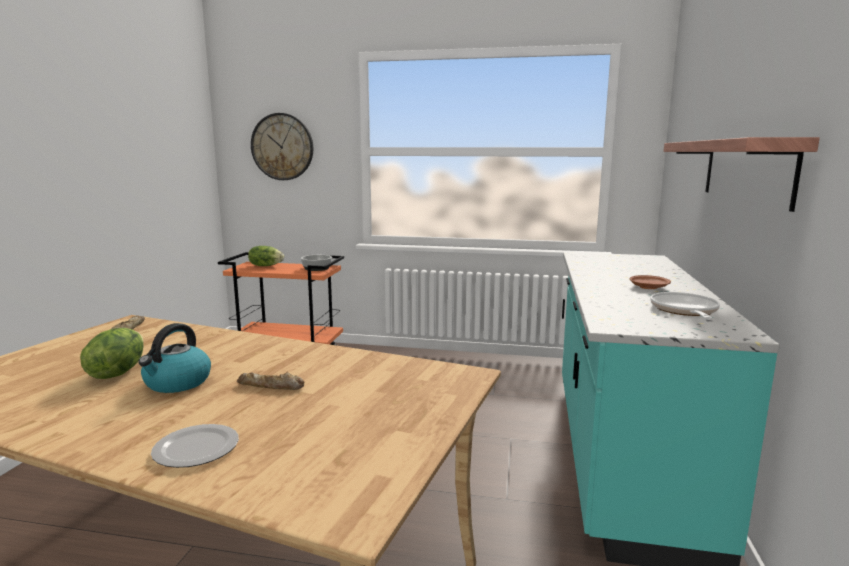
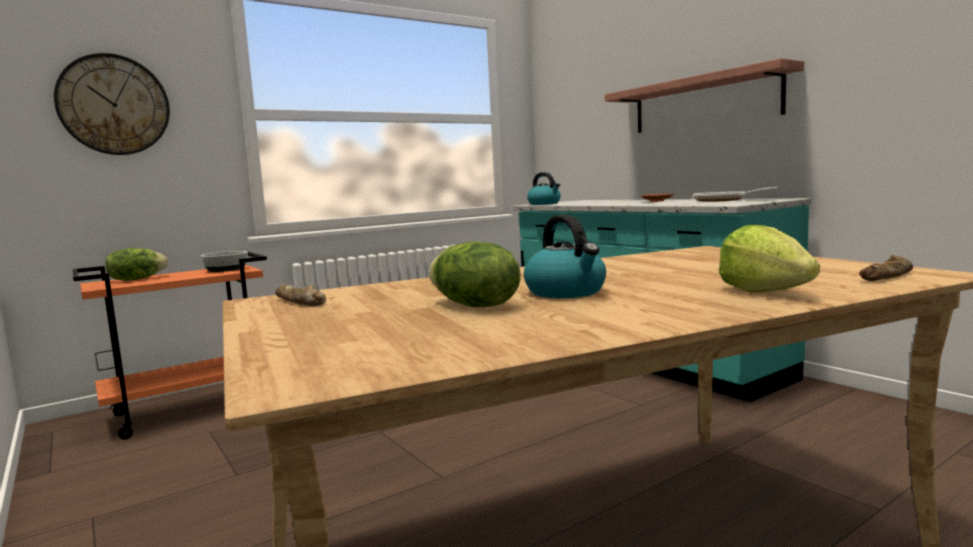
camera: 45 degrees left, 5 degrees down
(198, 448) = (765, 292): plate -> lettuce
(271, 386) = (639, 275): bread -> bread (888, 276)
(585, 257) = (544, 204): none -> kettle

